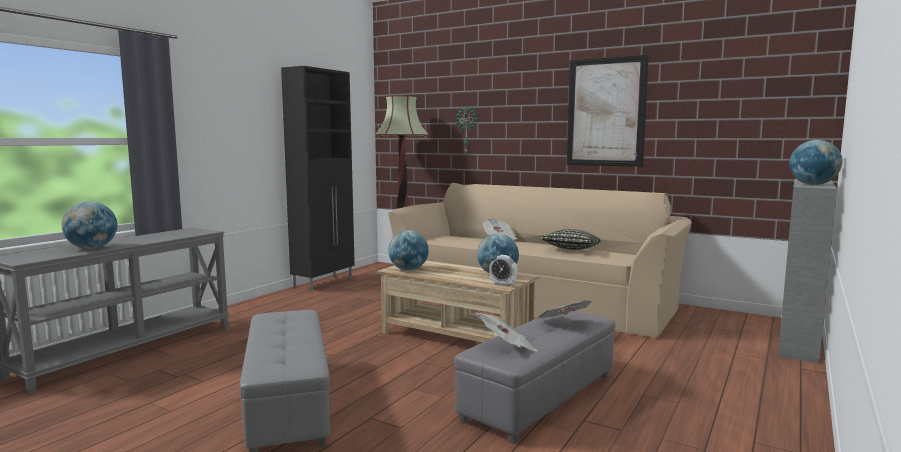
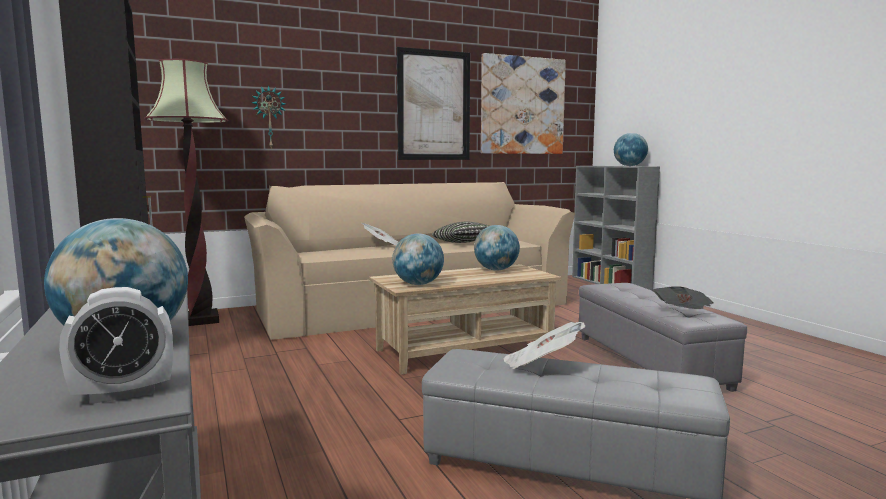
camera: 55 degrees left, 0 degrees up
(503, 284) = (536, 274): alarm clock -> alarm clock (123, 393)
(563, 324) = (632, 292): newspaper -> newspaper (541, 365)
(718, 106) = (522, 106): none -> picture

